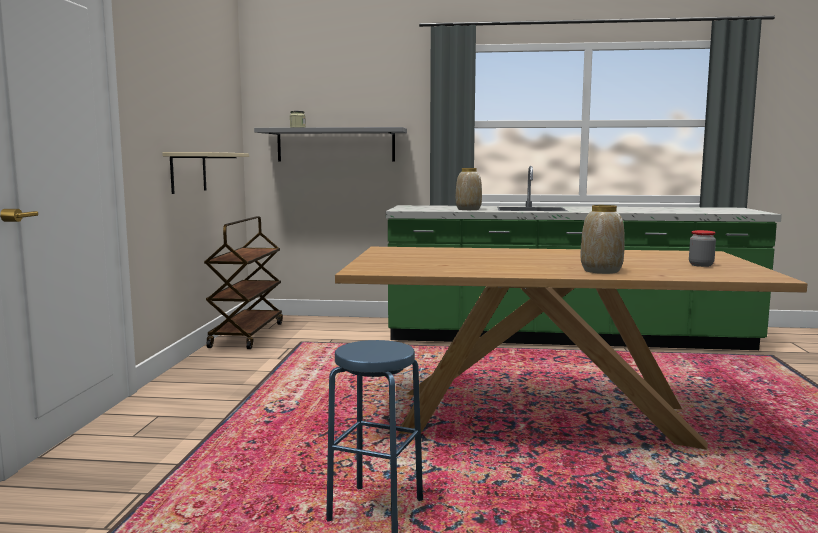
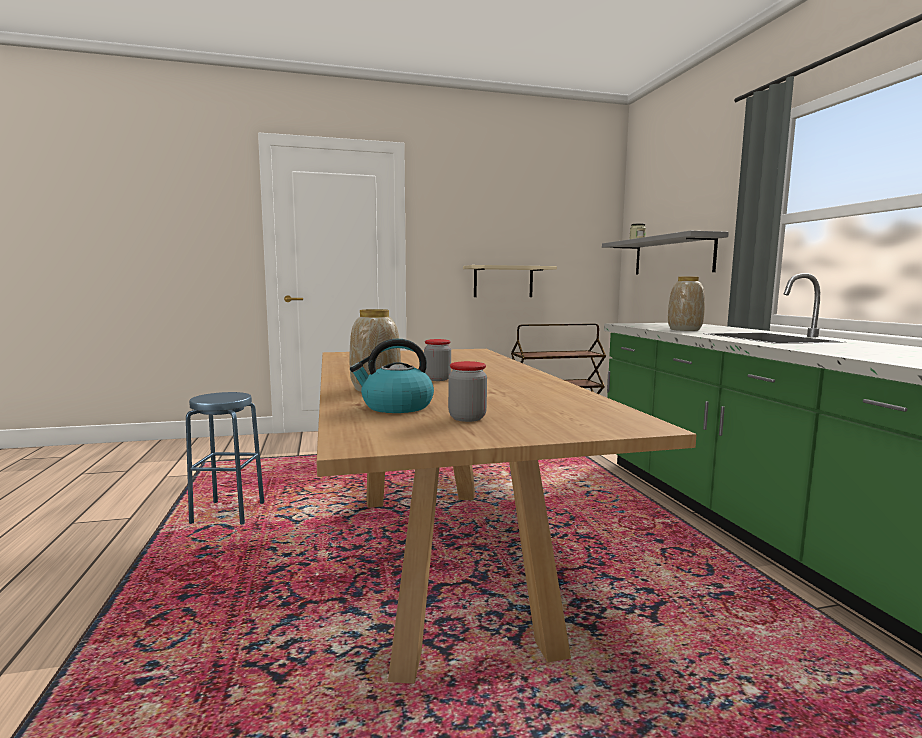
camera: 70 degrees right, 0 degrees up
(559, 261) = (437, 379): none -> jar
(670, 271) = (396, 407): none -> kettle

